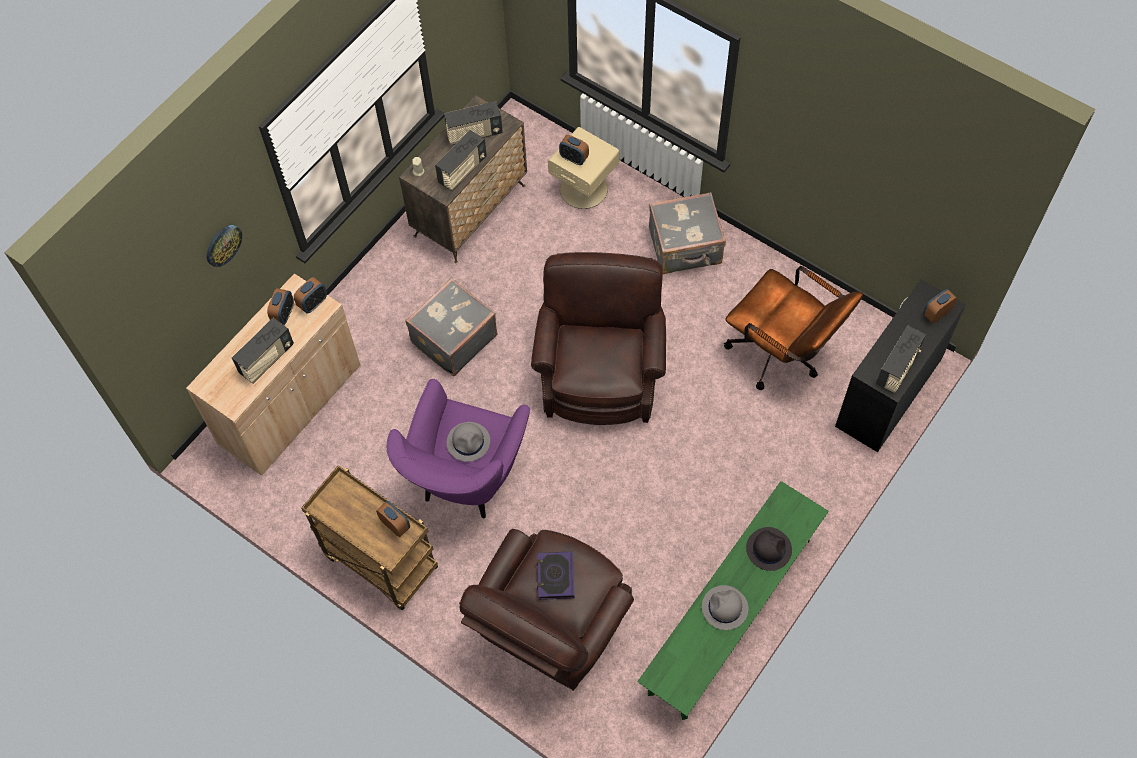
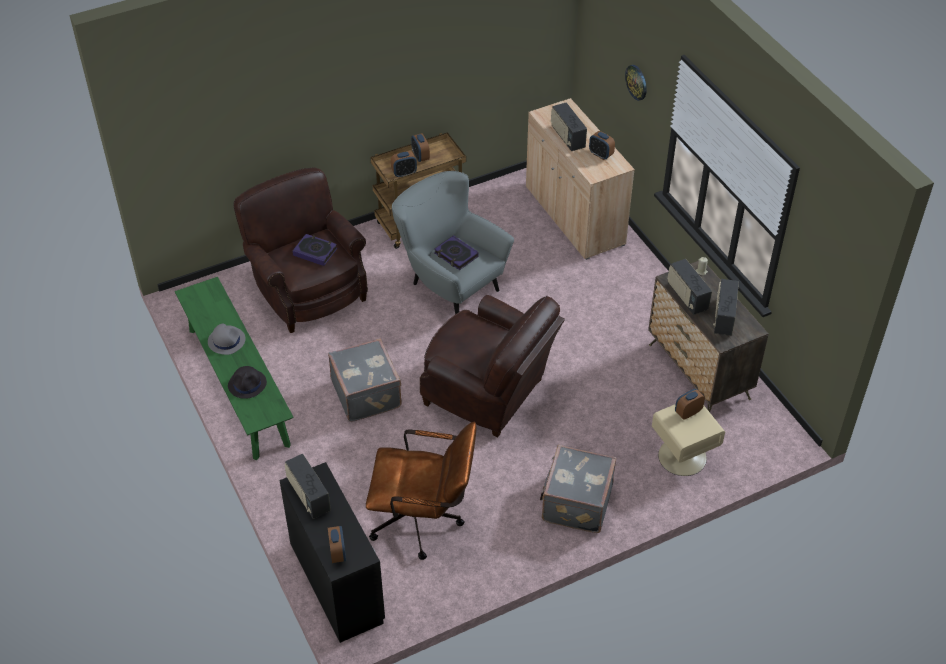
camera: 115 degrees right, 15 degrees down
(313, 303) = (601, 171): alarm clock -> alarm clock (420, 157)
(453, 339) = (576, 318): grey suitcase -> grey suitcase (367, 393)
(466, 480) = (450, 285): purple armchair -> grey armchair
(468, 442) = (456, 255): grey hat -> book
(782, 355) = (424, 521): brown office chair -> brown office chair turned 150 degrees counterclockwise

